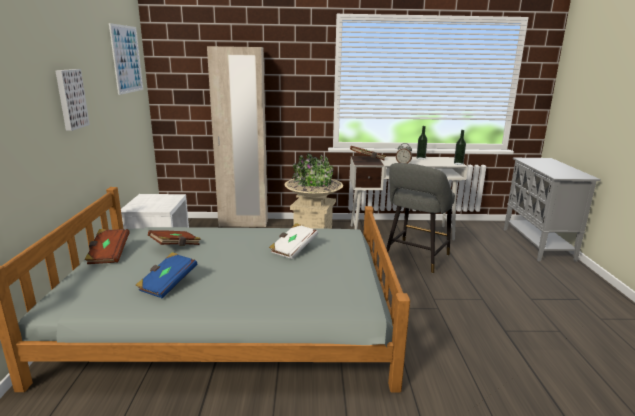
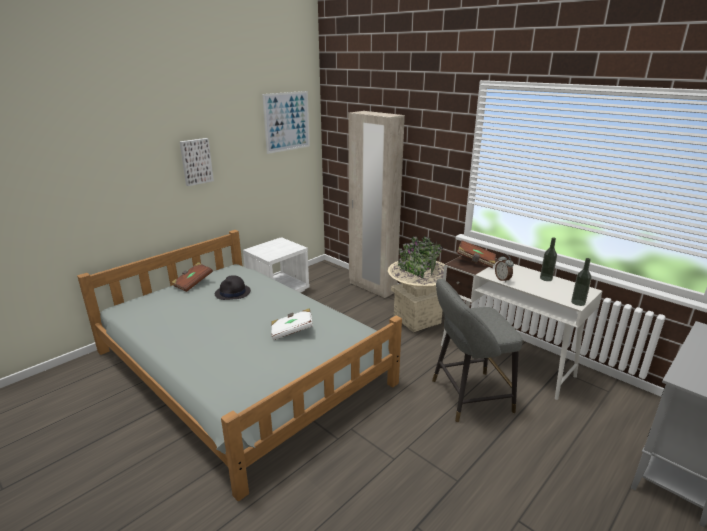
camera: 45 degrees right, 5 degrees up
(167, 284) = (179, 322): blue book -> none
(176, 246) = (233, 293): brown book -> black hat

